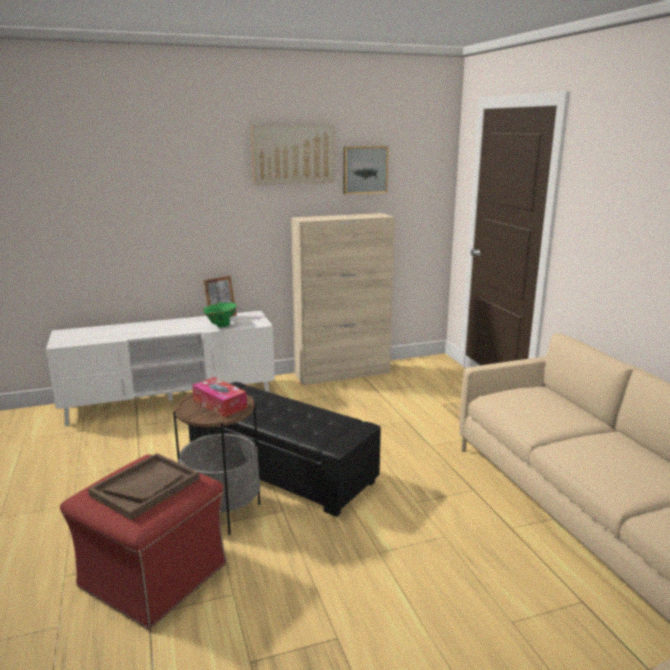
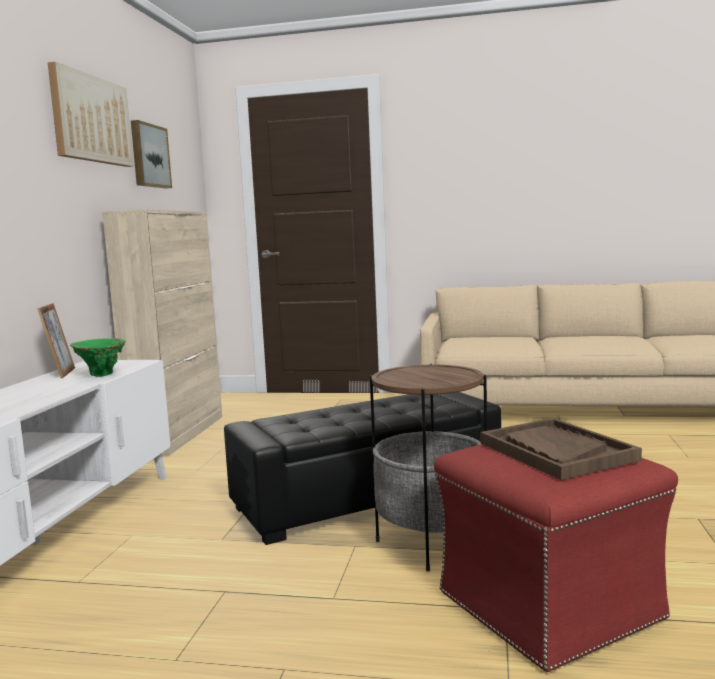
camera: 60 degrees left, 10 degrees down
(220, 404) = (427, 373): tissue box -> none

